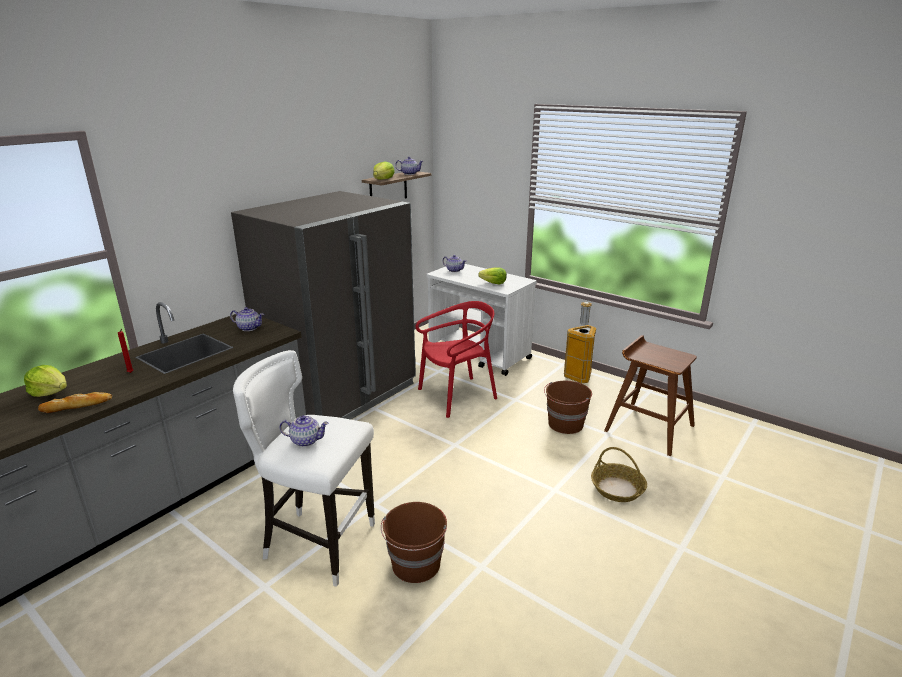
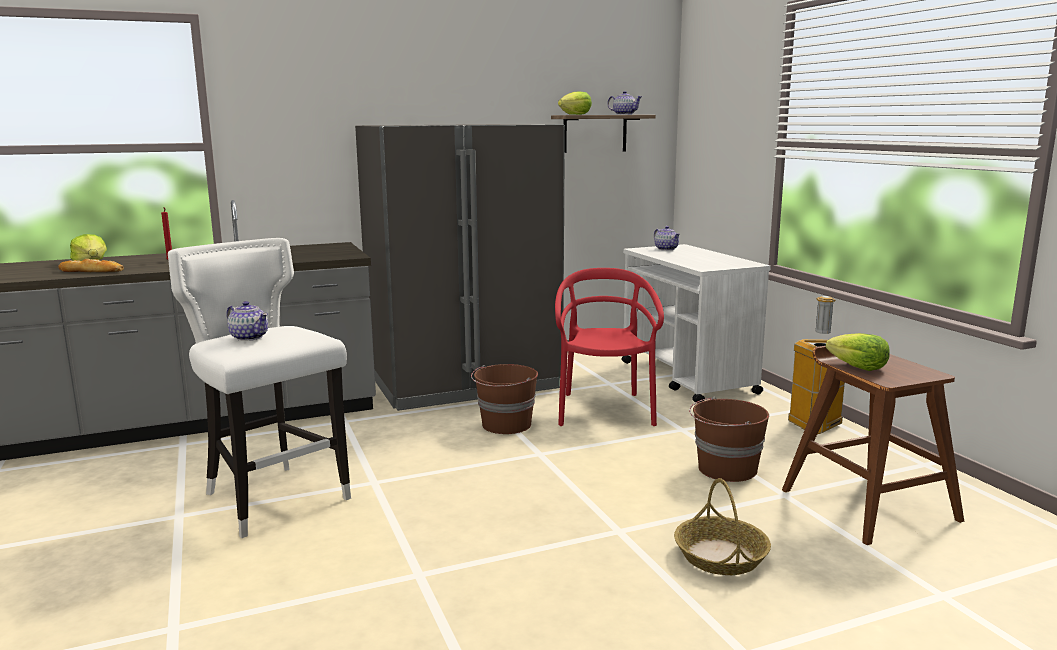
camera: 30 degrees right, 10 degrees down
(249, 328) = (327, 250): teapot -> none
(416, 565) = (346, 548): brown bucket -> brown bucket (506, 425)
(457, 396) = (604, 410): red chair -> red chair turned 90 degrees counterclockwise
(493, 283) = (699, 262): lettuce -> lettuce (858, 367)

